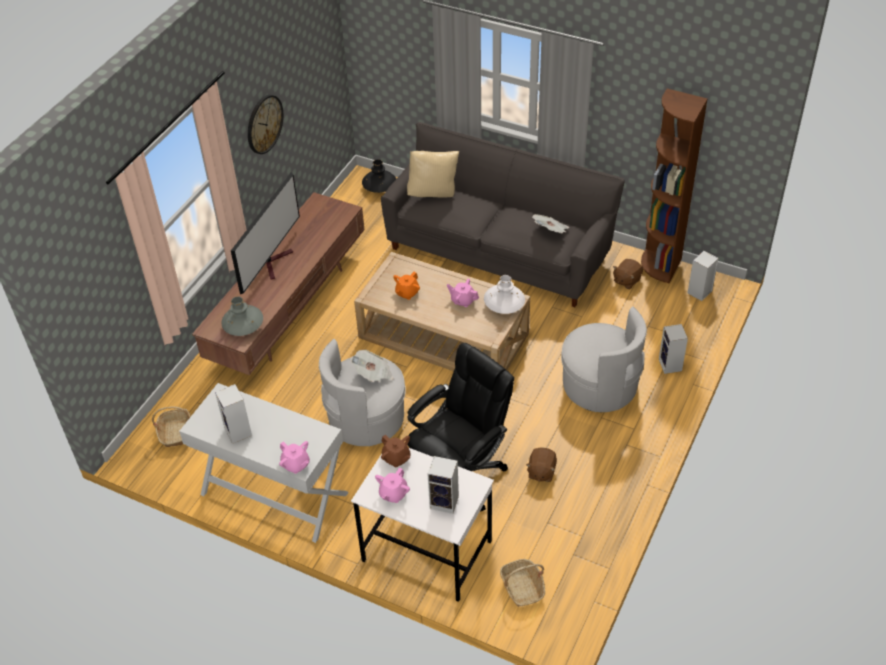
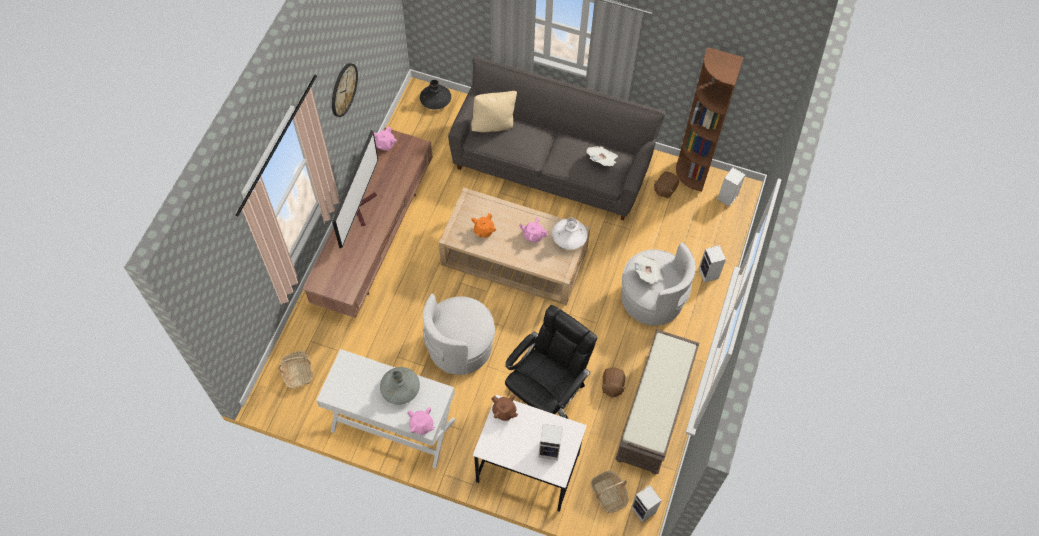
camera: 10 degrees left, 15 degrees up
(239, 432) = (367, 397): speaker -> speaker (644, 510)
(243, 325) = (346, 277): grey vase -> grey vase (400, 388)
(373, 374) = (467, 317): newspaper -> newspaper (648, 274)
(393, 494) = (506, 446): pink teapot -> pink teapot (385, 144)
(589, 503) = (654, 412): none -> brown bench

